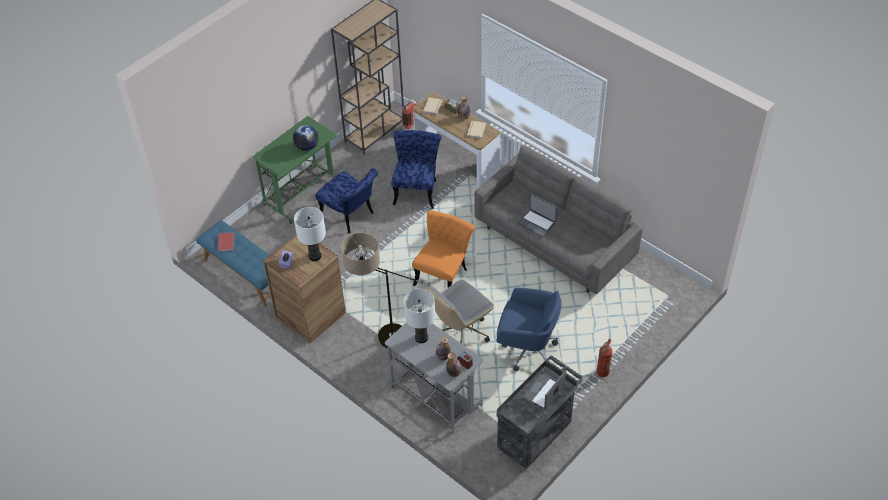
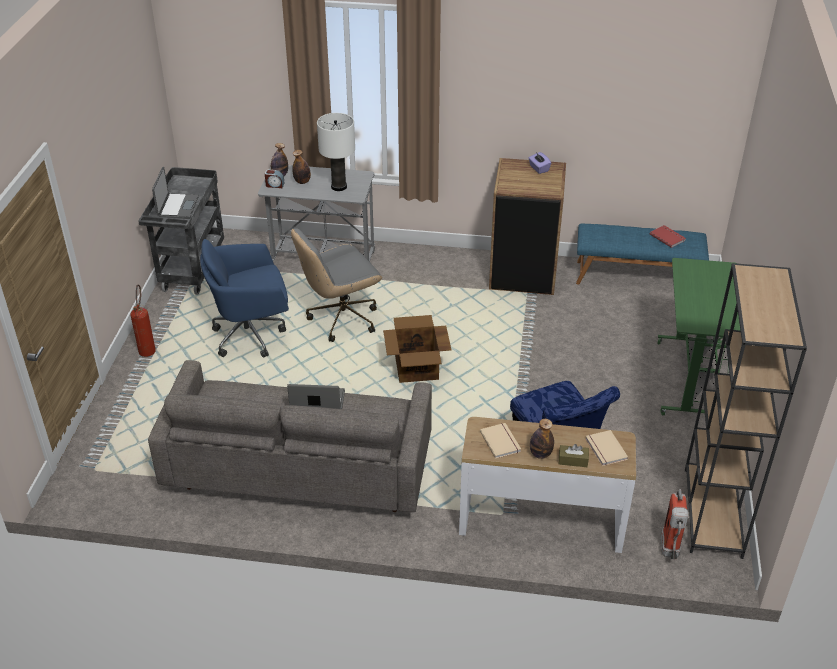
camera: 145 degrees right, 10 degrees down
(307, 147) = (692, 300): globe -> none
(315, 256) = (517, 183): white table lamp -> none
(350, 216) = (600, 381): blue chair -> none
(380, 339) = (426, 283): floor lamp -> none
(444, 274) = (416, 369): orange chair -> cardboard box
(461, 335) = (341, 321): grey office chair -> grey office chair turned 135 degrees counterclockwise

